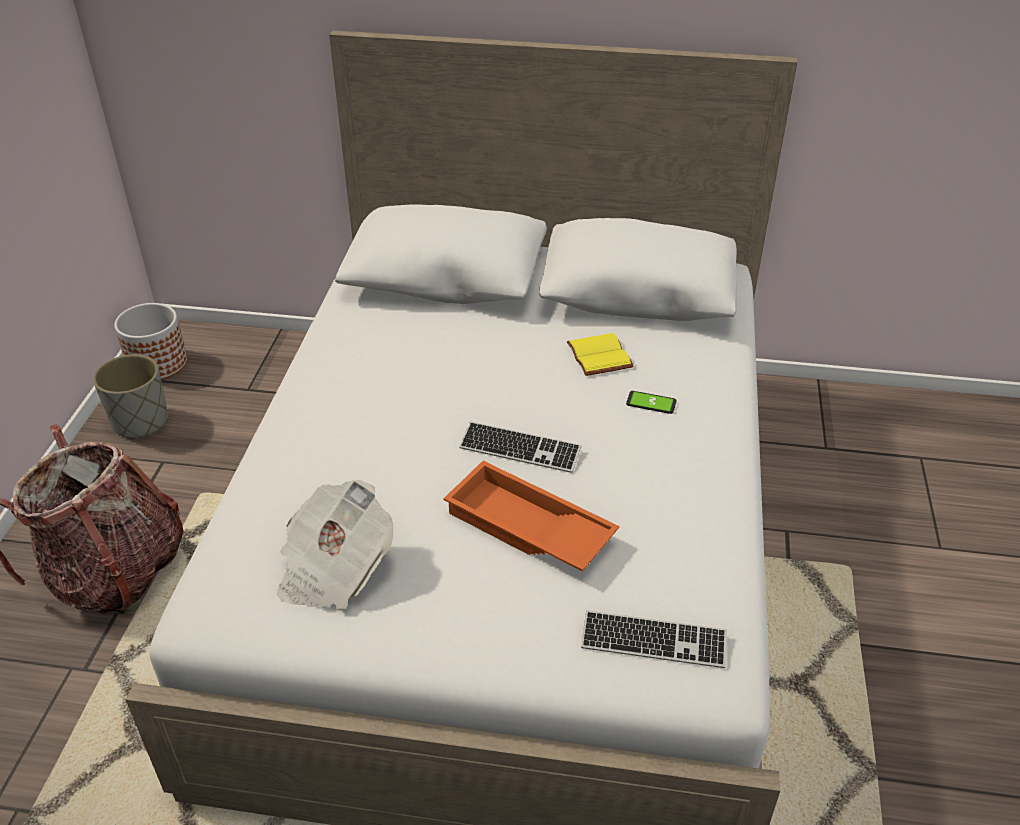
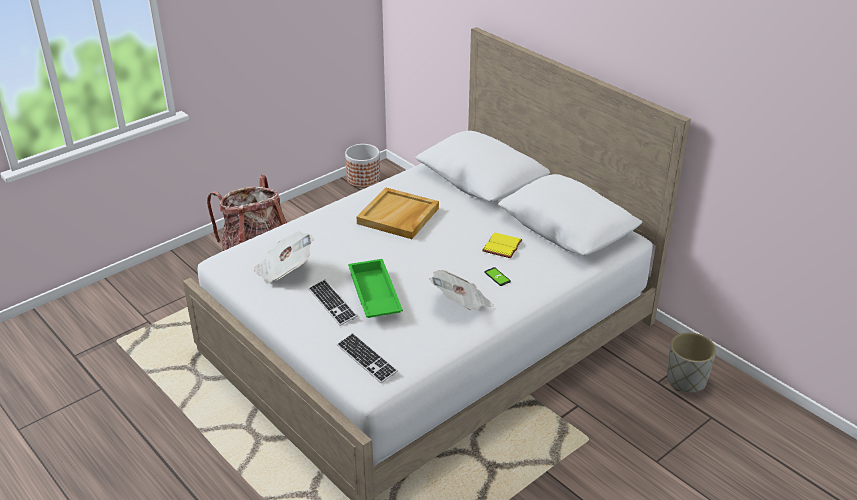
camera: 40 degrees right, 5 degrees down
(141, 421) = (330, 201): grey planter -> grey planter (686, 380)
(403, 383) = (398, 216): none -> beige tray
(520, 449) = (411, 266): keyboard -> keyboard (332, 304)
(526, 528) = (373, 295): orange tray -> green tray
(661, 469) = (461, 304): none -> newspaper

